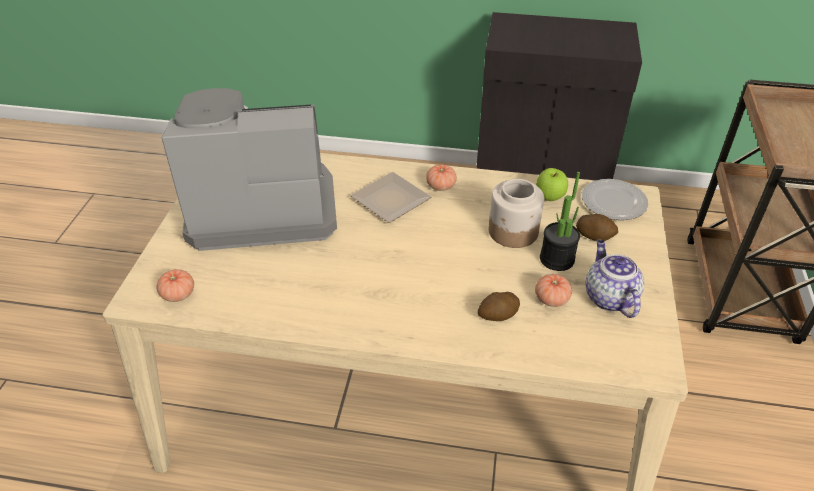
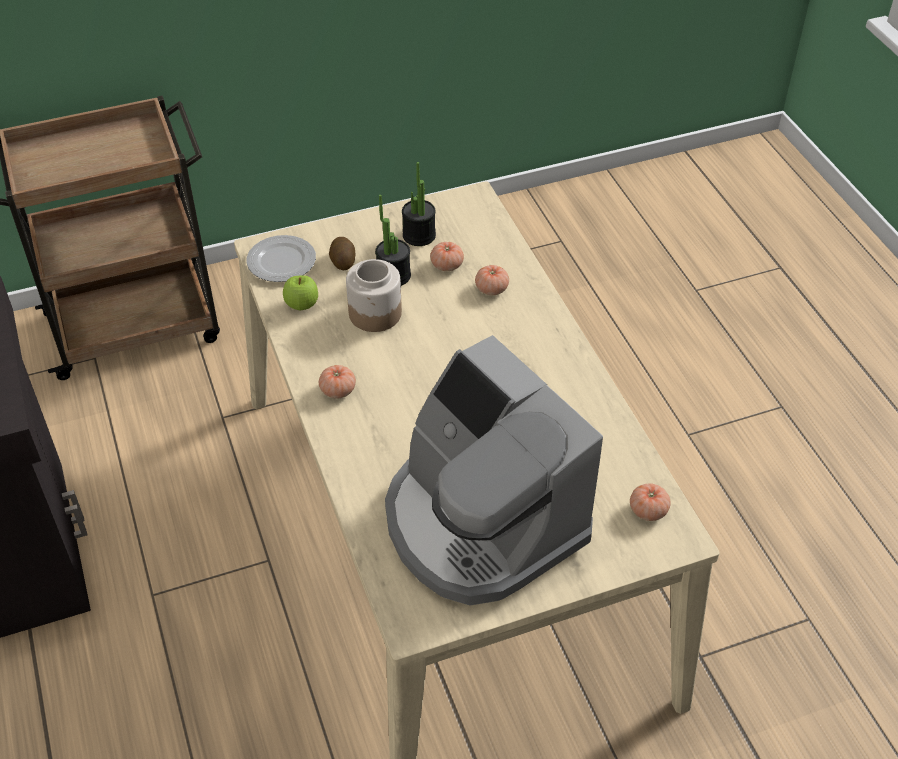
camera: 120 degrees left, 5 degrees up
(390, 202) = (393, 418): plate -> none
(497, 316) = (491, 289): potato -> tomato
(609, 297) = (419, 235): teapot -> potted plant

